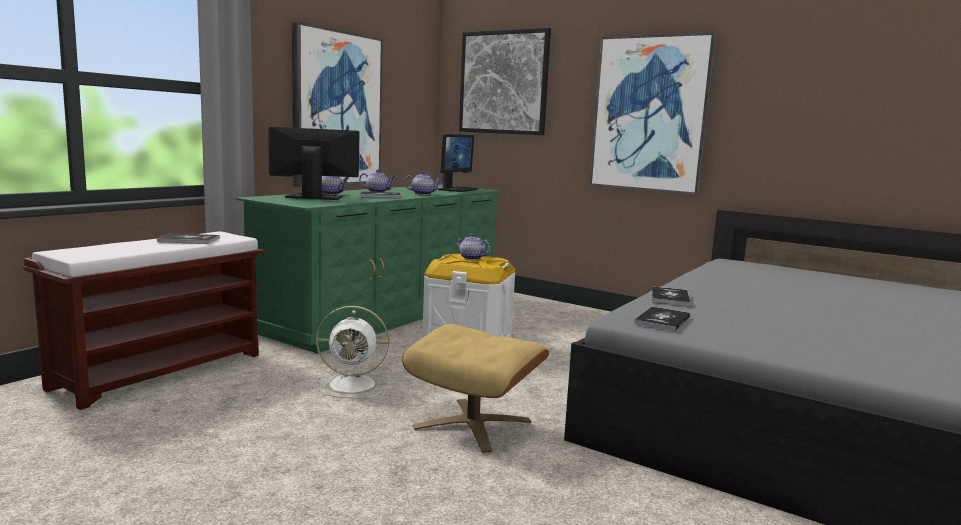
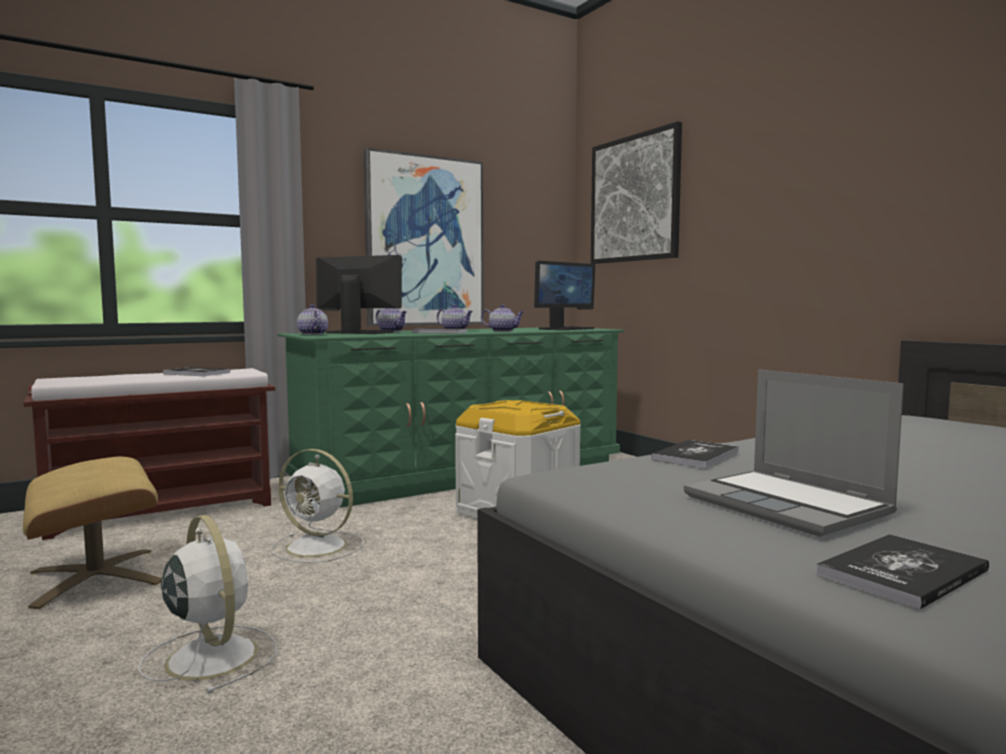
camera: 25 degrees right, 5 degrees down
(391, 469) = (211, 656): none -> white fan
(471, 258) = (521, 404): teapot -> teapot (312, 334)
(473, 424) = (386, 614): beige ottoman -> beige ottoman (97, 577)
(651, 114) = (804, 211): picture -> none
(662, 320) = (614, 483): book -> book (902, 573)
(765, 326) = (789, 505): none -> laptop

